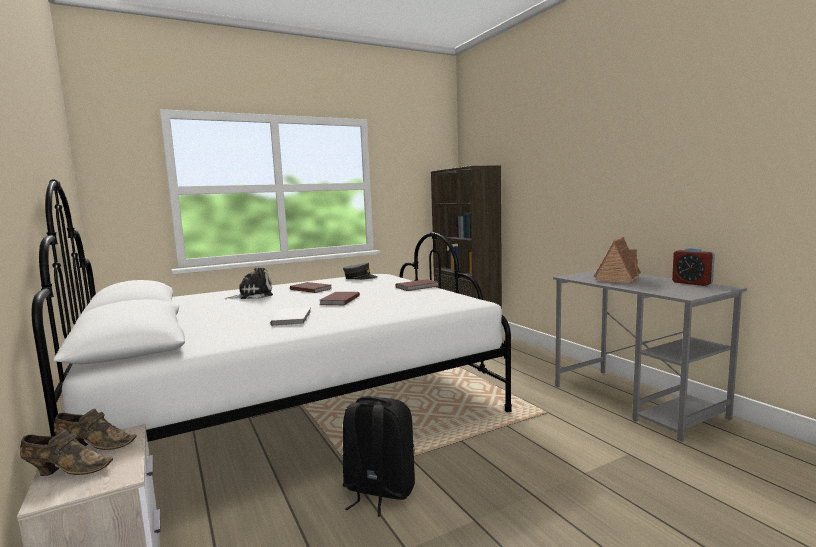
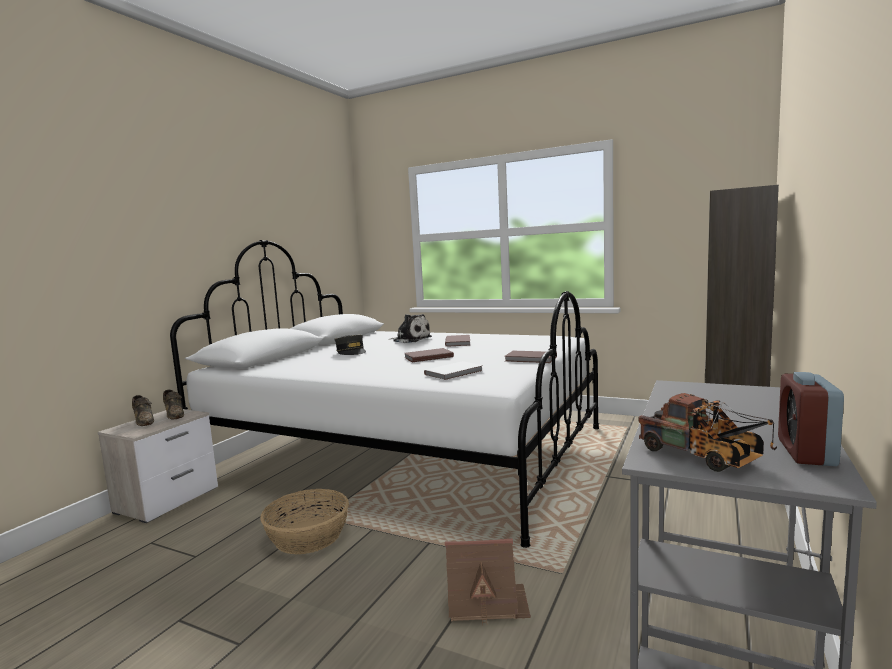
camera: 55 degrees right, 0 degrees up
(293, 318) = (349, 364): white book -> white book (455, 373)
(360, 278) = (534, 338): grey cap -> grey cap (351, 352)
(378, 490) = (307, 536): black backpack -> basket
(618, 278) = (724, 406): toy house -> toy house (486, 602)
(687, 291) = (704, 457): none -> toy truck

